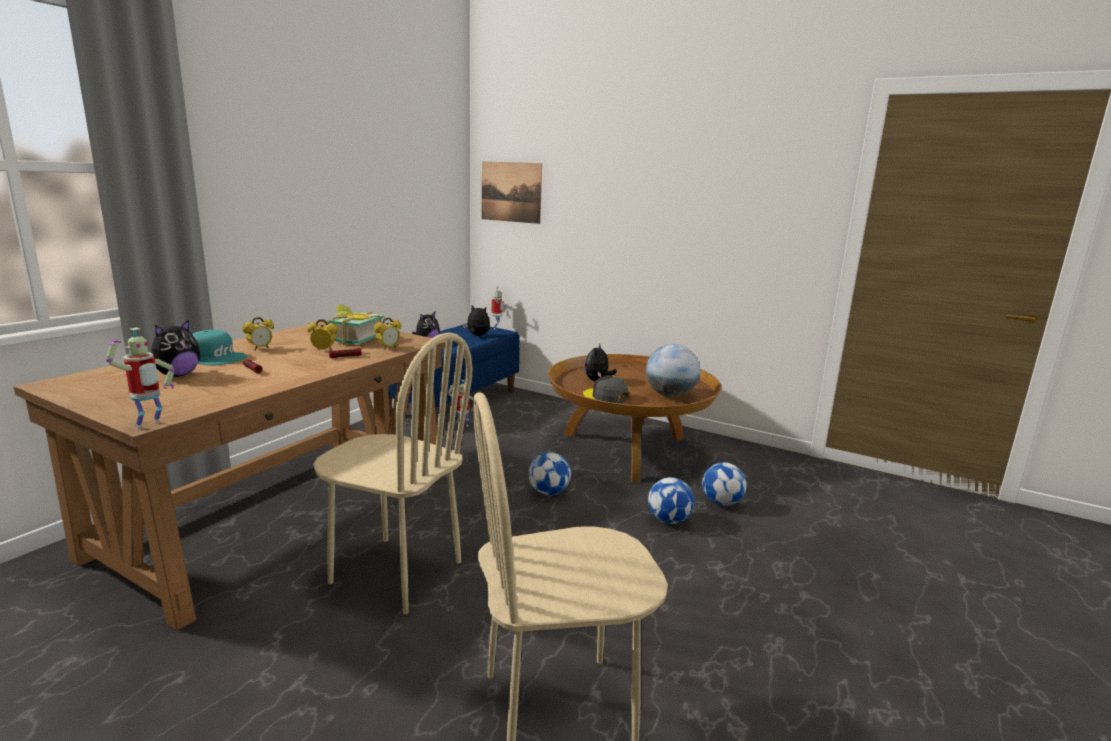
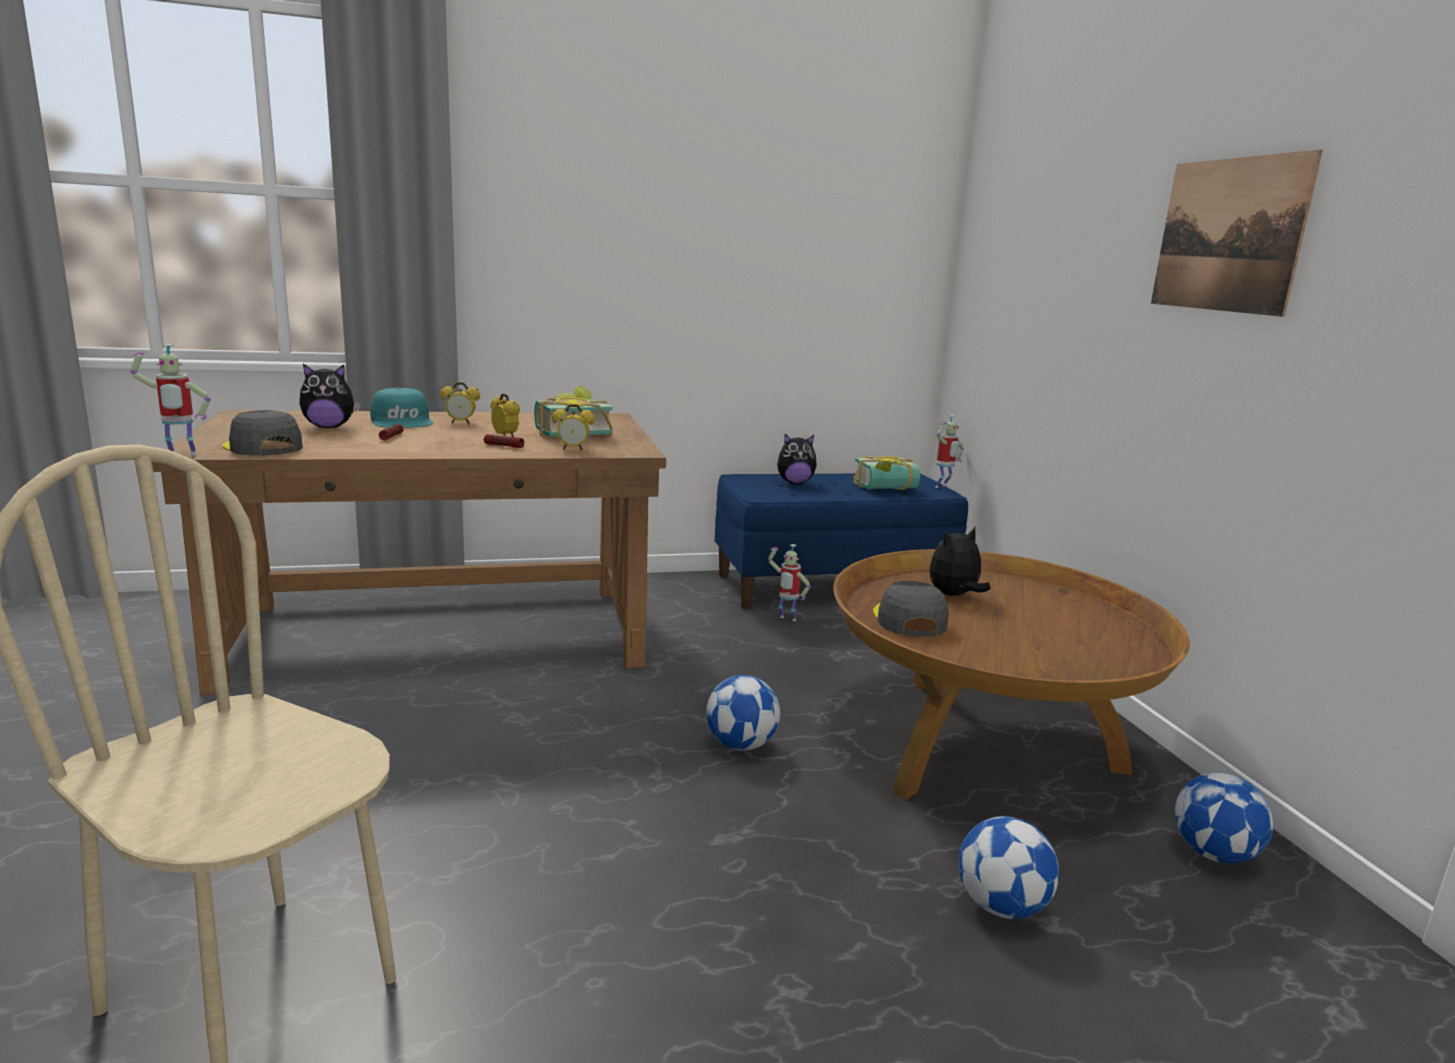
camera: 45 degrees right, 0 degrees up
(189, 402) = (262, 447): none -> grey cap
(396, 572) = (415, 742): beige chair -> none
(477, 336) = (887, 489): plush toy -> book
(511, 192) = (997, 253): picture -> picture (1228, 235)
(668, 520) = (845, 876): football -> football (1213, 854)
(670, 395) = (1037, 657): globe -> none

